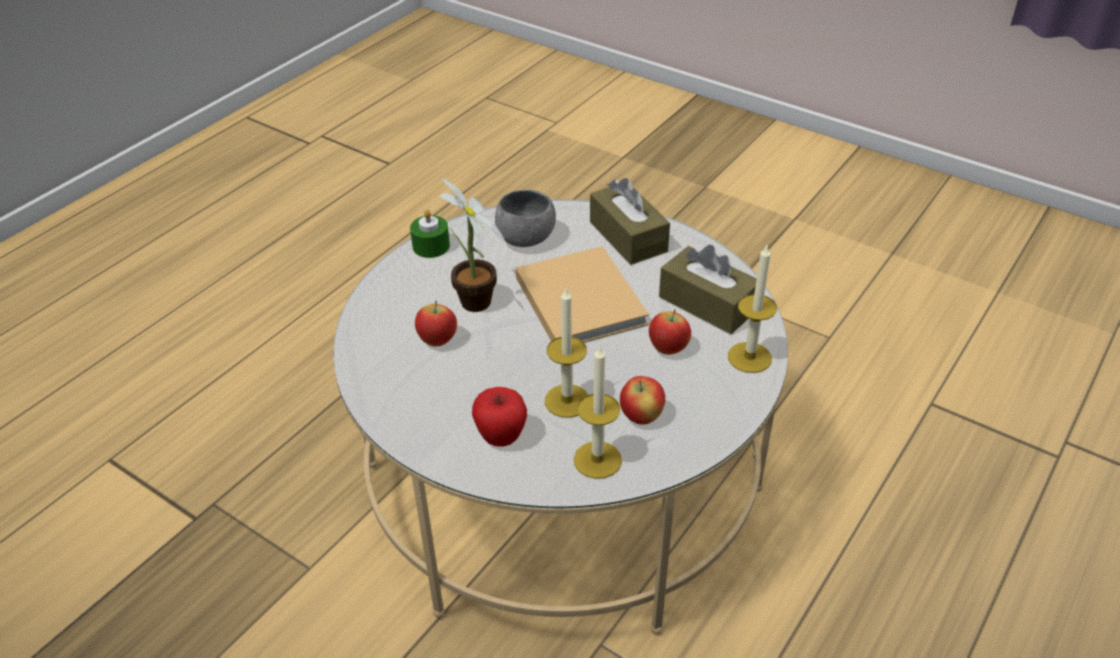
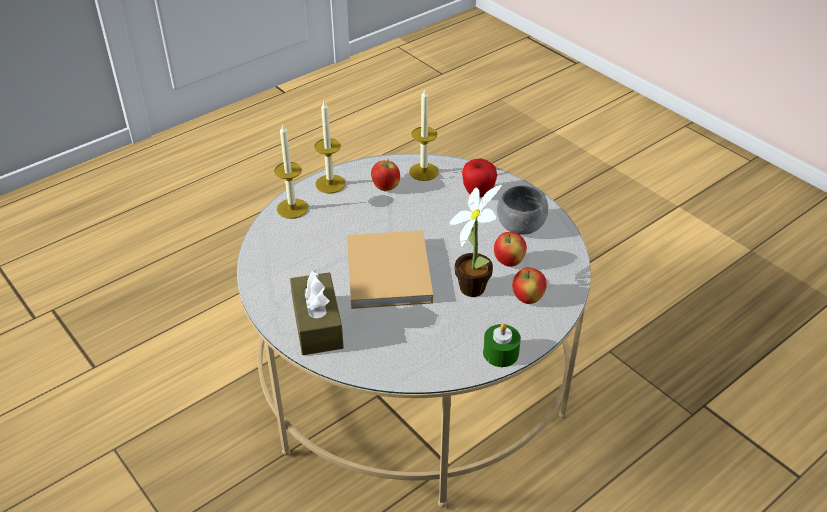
camera: 165 degrees left, 0 degrees up
(526, 238) = (410, 343): grey bowl -> grey bowl (520, 226)
(567, 401) = (428, 205): candle -> candle (330, 184)
(668, 349) = (343, 224): apple -> apple (527, 299)
(707, 304) = (293, 250): brown tissue box -> none

